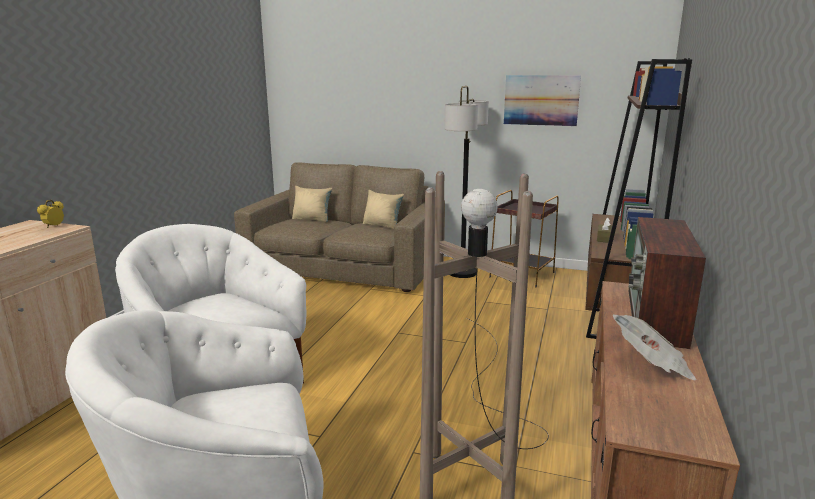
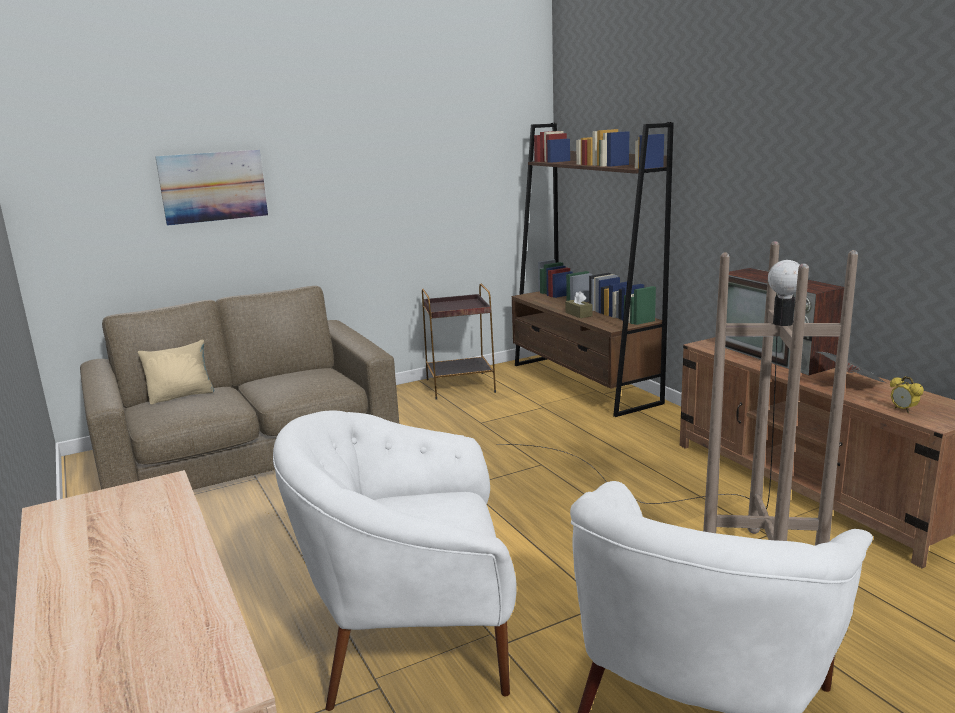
camera: 45 degrees left, 0 degrees up
(54, 227) = (129, 493): alarm clock -> alarm clock (903, 410)
(382, 225) = (298, 373): beige pillow -> none
(462, 273) = (401, 405): floor lamp -> none
(541, 100) = (435, 176): picture -> picture (213, 186)

